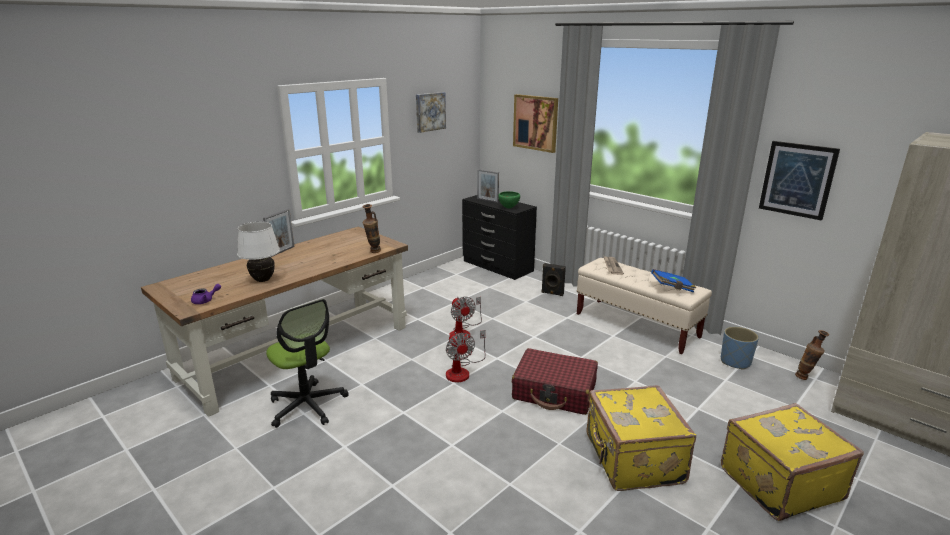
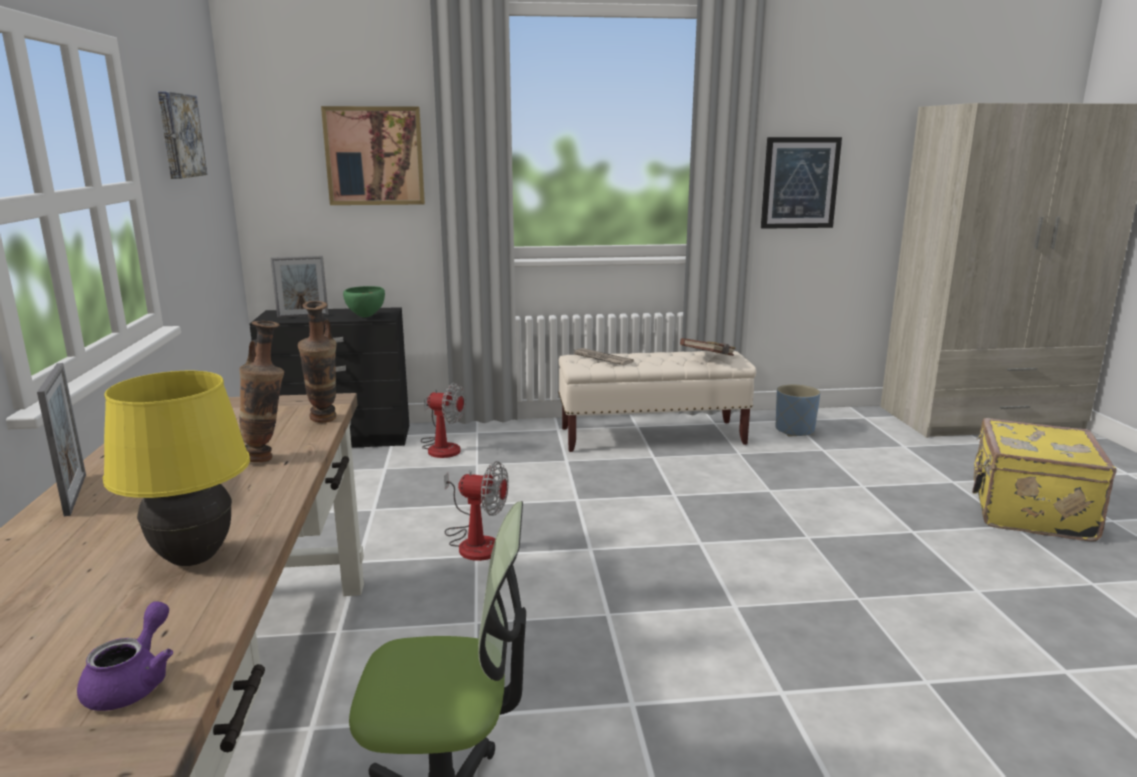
camera: 50 degrees left, 5 degrees down
(263, 280) = (194, 558): white table lamp -> yellow table lamp
(462, 371) = (583, 591): fan -> fan (441, 447)
(552, 293) = (490, 442): black speaker -> none
(554, 391) = (732, 546): red suitcase -> none
(632, 460) = (933, 567): yellow suitcase -> none
(672, 288) = (708, 358): blue book -> brown book
(805, 378) = (859, 420): vase -> vase (268, 458)

